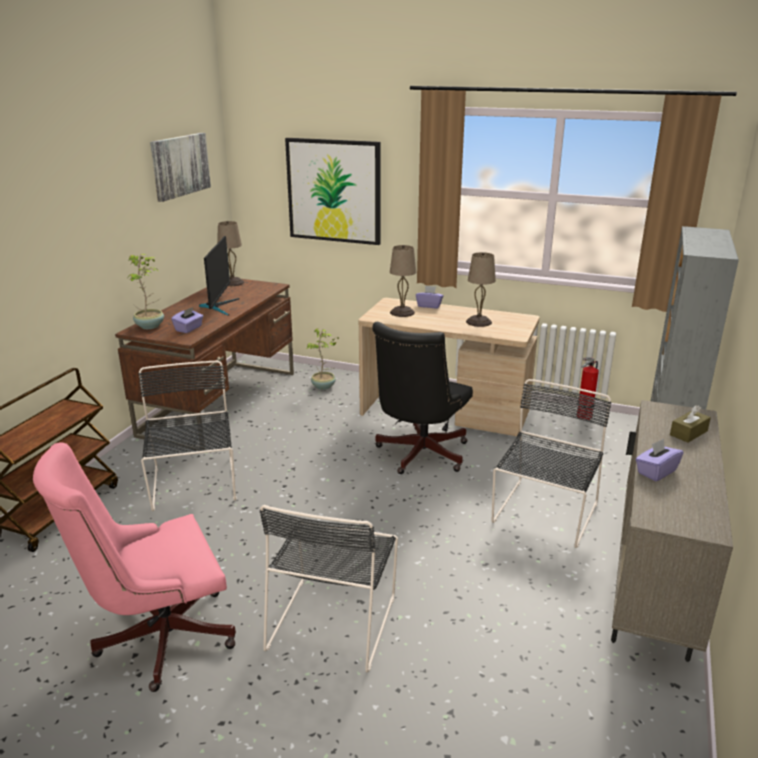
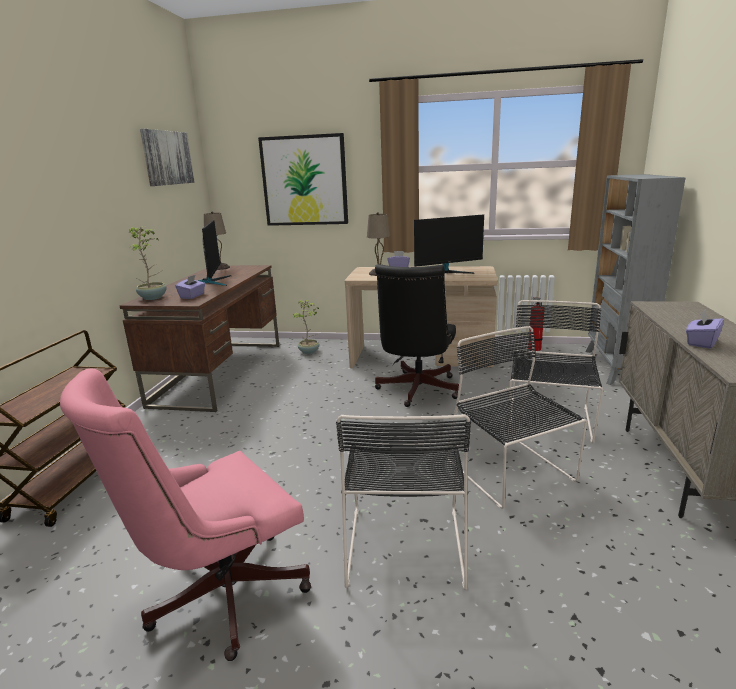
camera: 10 degrees left, 5 degrees down
(194, 486) = (215, 441): black chair -> black chair (511, 472)
(479, 322) = (448, 273): beige table lamp -> monitor
(688, 433) = (695, 316): brown tissue box -> none

